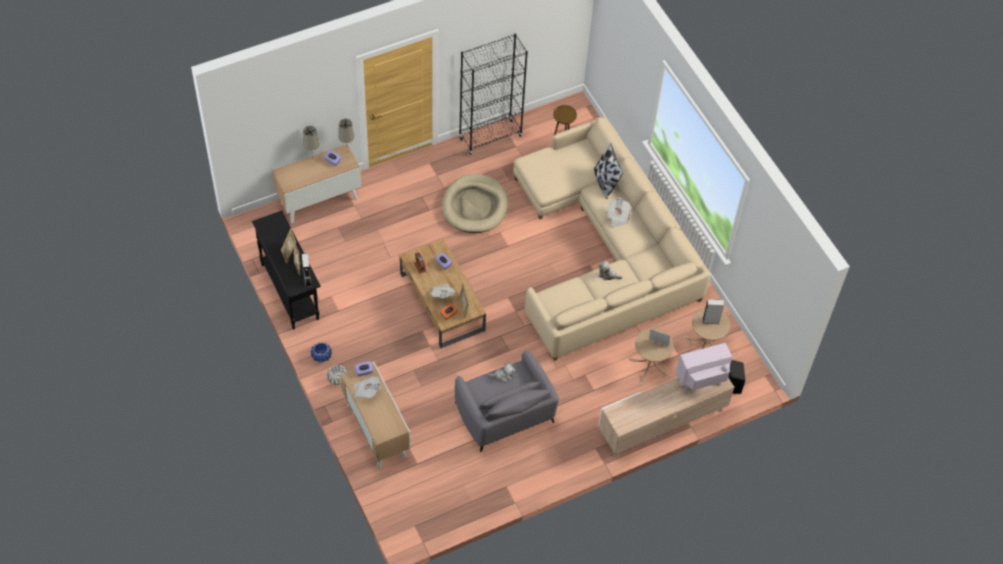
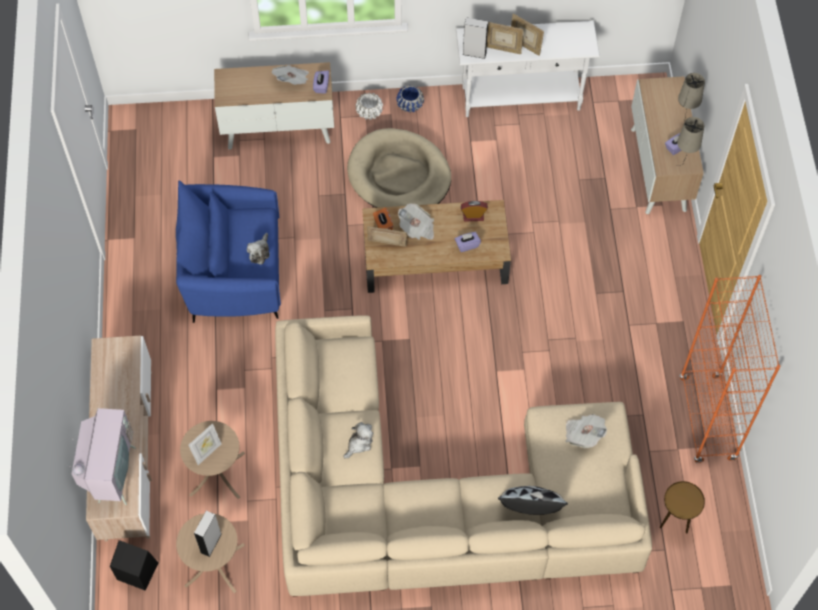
camera: 115 degrees right, 5 degrees up
(290, 291) = (521, 99): black console table -> white console table
(475, 206) = (582, 353): beige dog bed -> beige dog bed (399, 175)
(490, 137) = (707, 419): black bookcase -> orange bookcase
(504, 414) = (233, 271): grey armchair -> blue armchair
(617, 217) = (456, 499): newspaper -> newspaper (583, 434)

